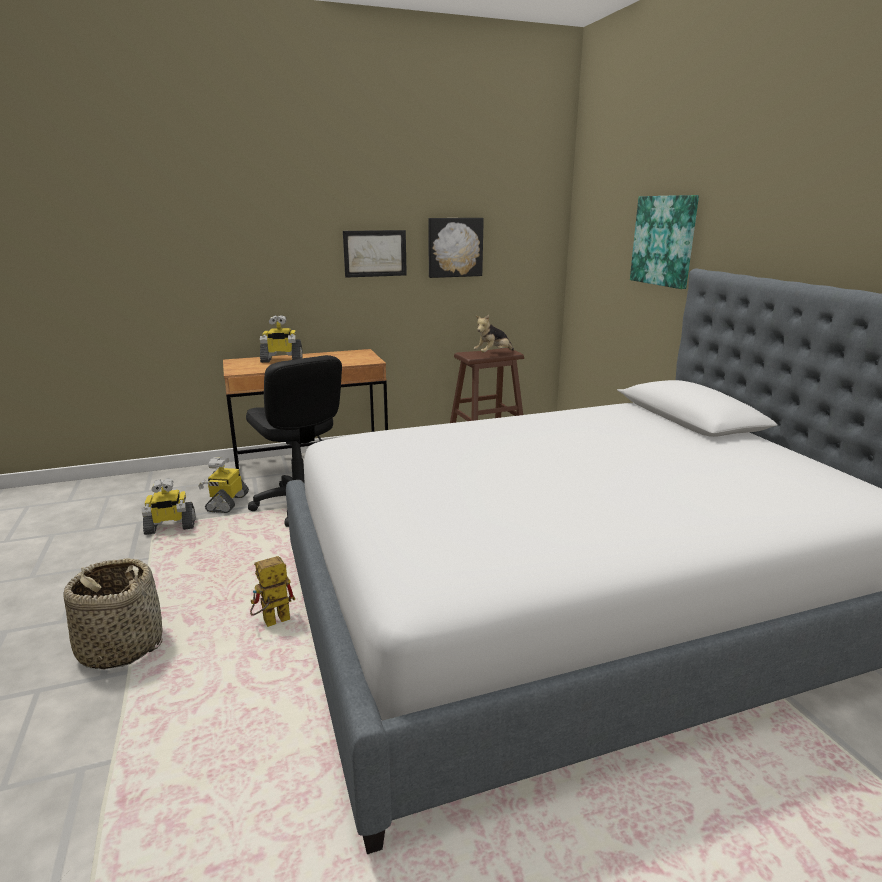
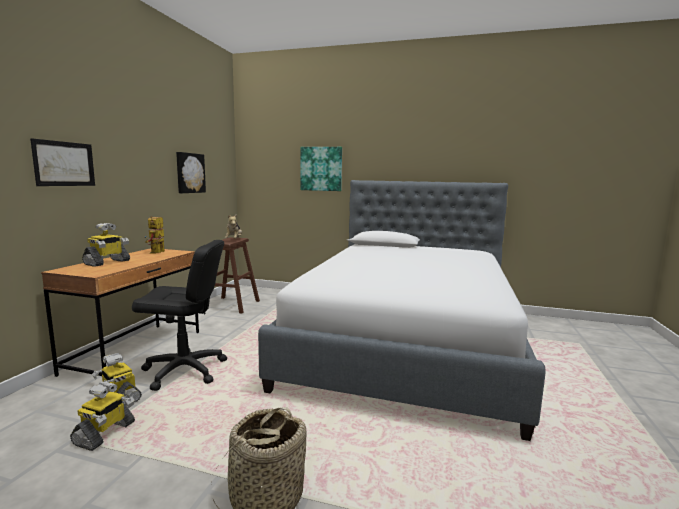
camera: 55 degrees left, 10 degrees down
(271, 623) = (320, 421): toy robot -> toy robot (157, 253)
(375, 253) = (148, 175): picture -> picture (64, 164)

